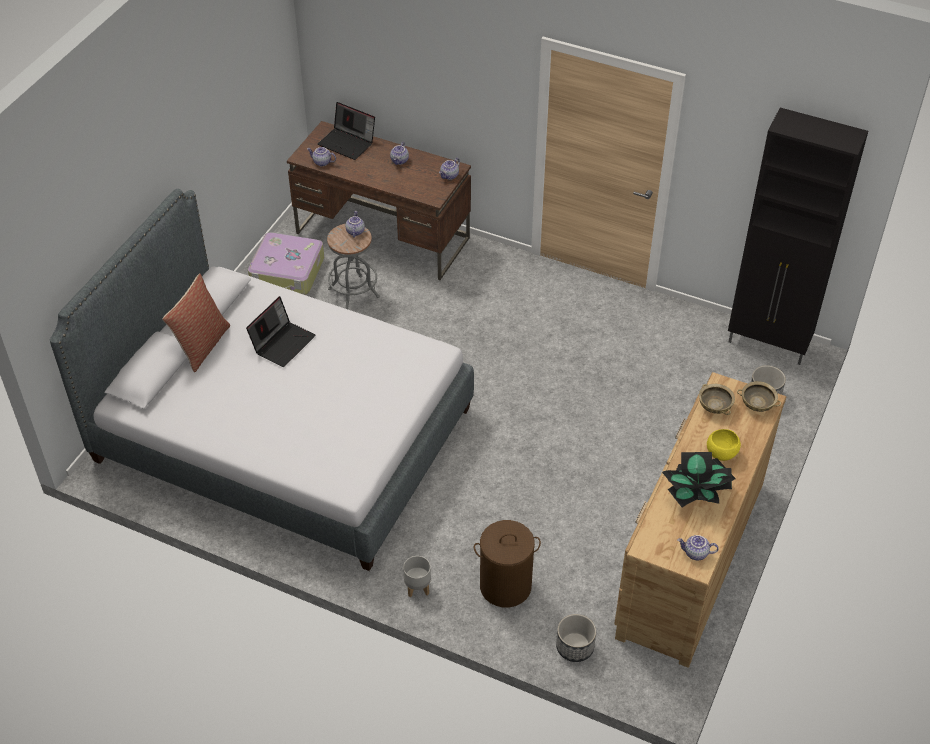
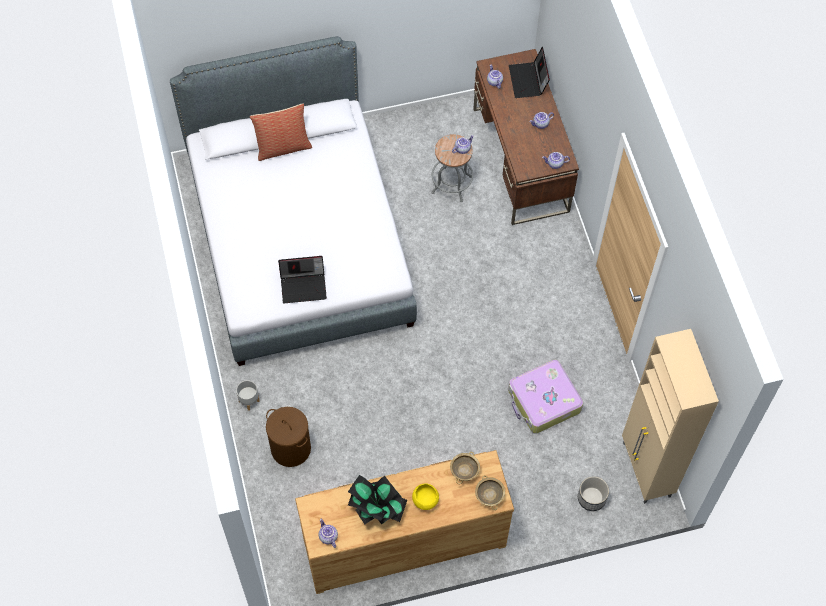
camera: 50 degrees right, 15 degrees up
(283, 343) = (323, 187): laptop -> laptop (304, 286)
(288, 273) = (433, 133): suitcase -> suitcase (543, 401)
(574, 647) = (278, 519): planter -> none
(769, 344) = (646, 471): black cabinet -> beige cabinet

